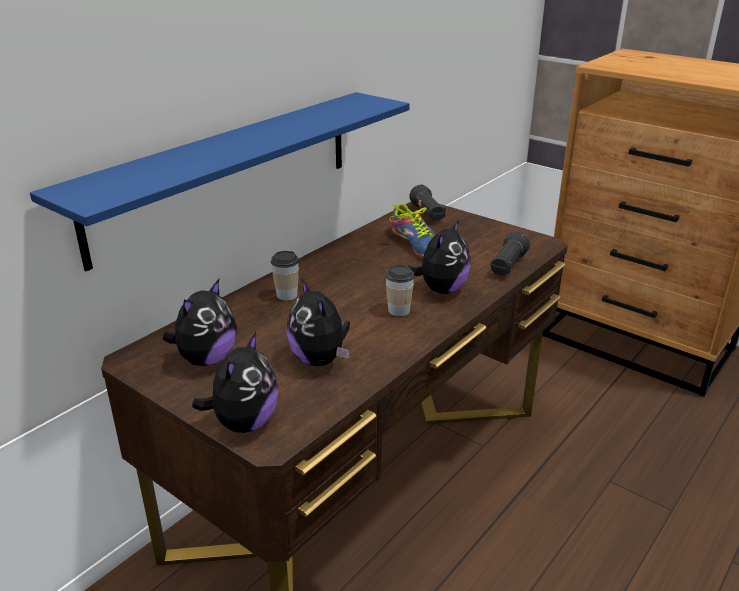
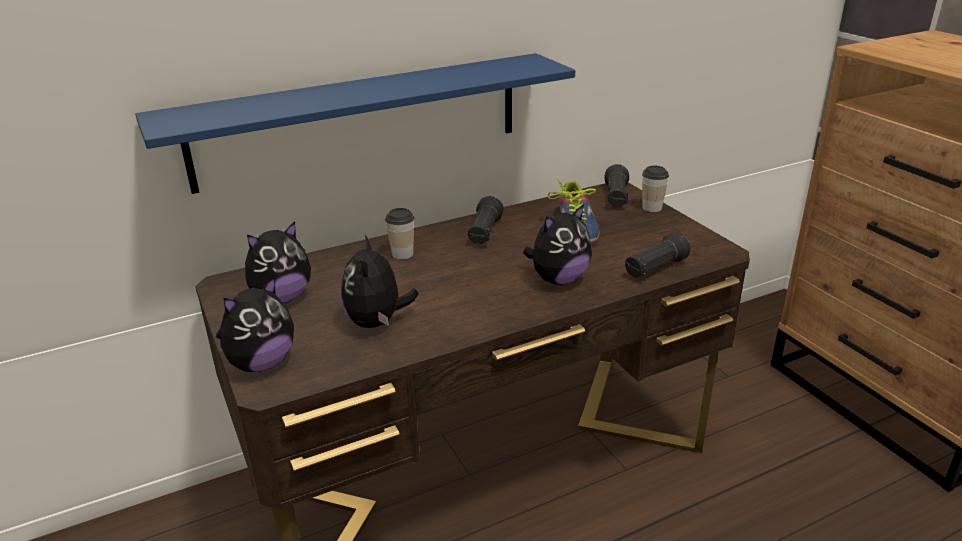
camera: 25 degrees right, 0 degrees up
(344, 263) = (484, 233): none -> black flashlight
(399, 310) = (495, 291): cup -> cup (652, 207)

